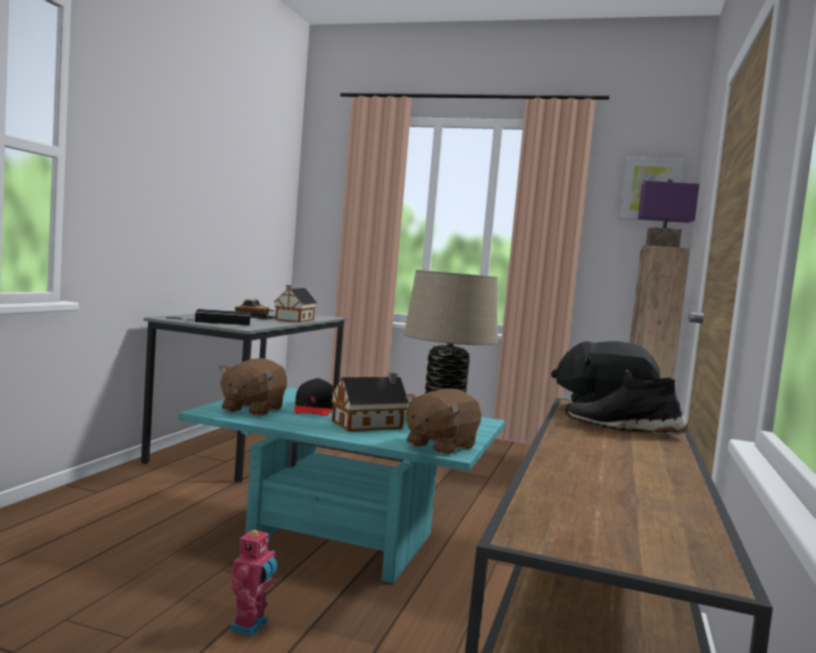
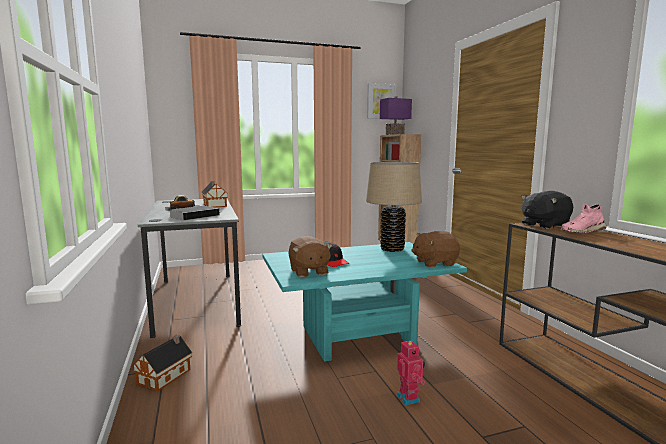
camera: 35 degrees left, 5 degrees up
(370, 424) = (379, 262): toy house -> toy house (166, 375)
(439, 446) = (434, 263): brown plush toy -> brown plush toy turned 75 degrees clockwise
(623, 428) = (581, 231): black shoe -> pink shoe

